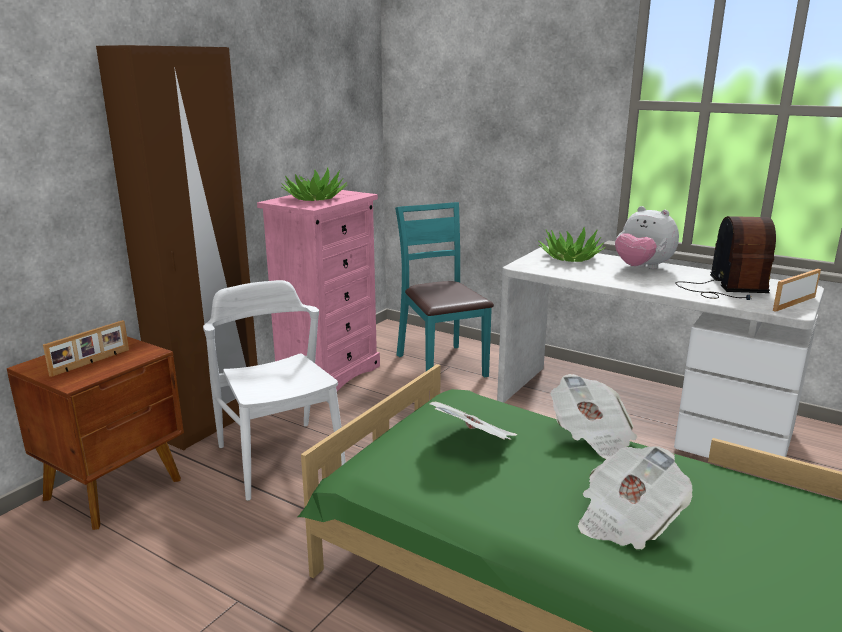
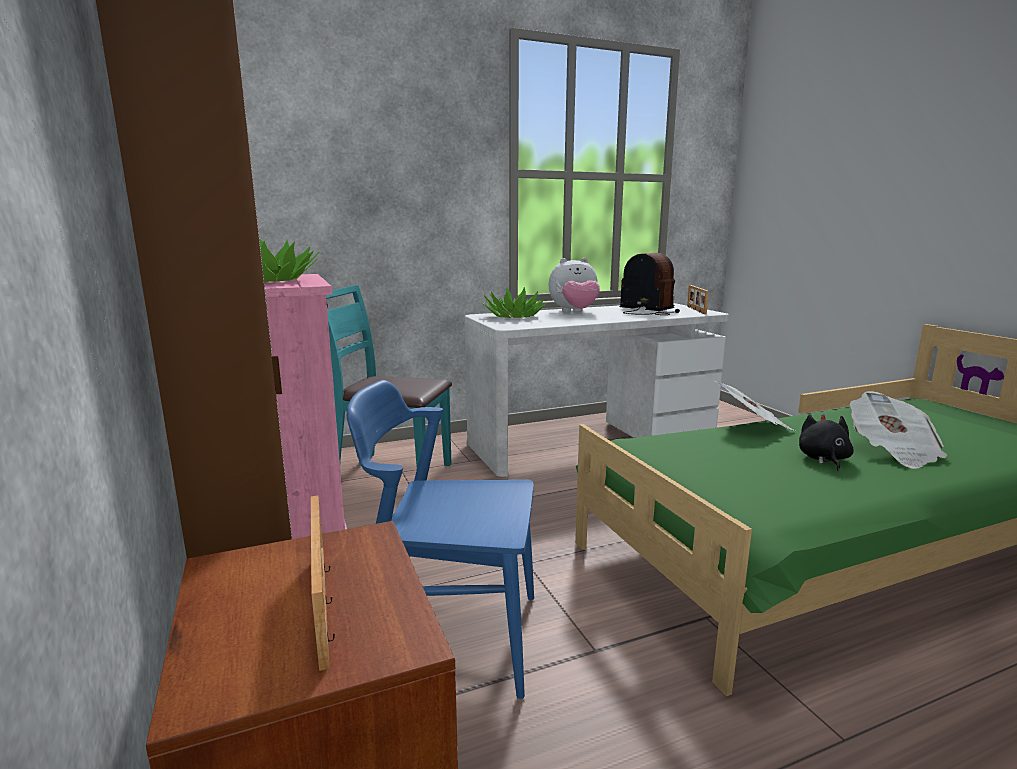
camera: 55 degrees left, 5 degrees down
(280, 458) = (449, 636): white chair -> blue chair
(474, 442) = (733, 461): newspaper -> none
(540, 482) = (823, 459): none -> black plush toy

